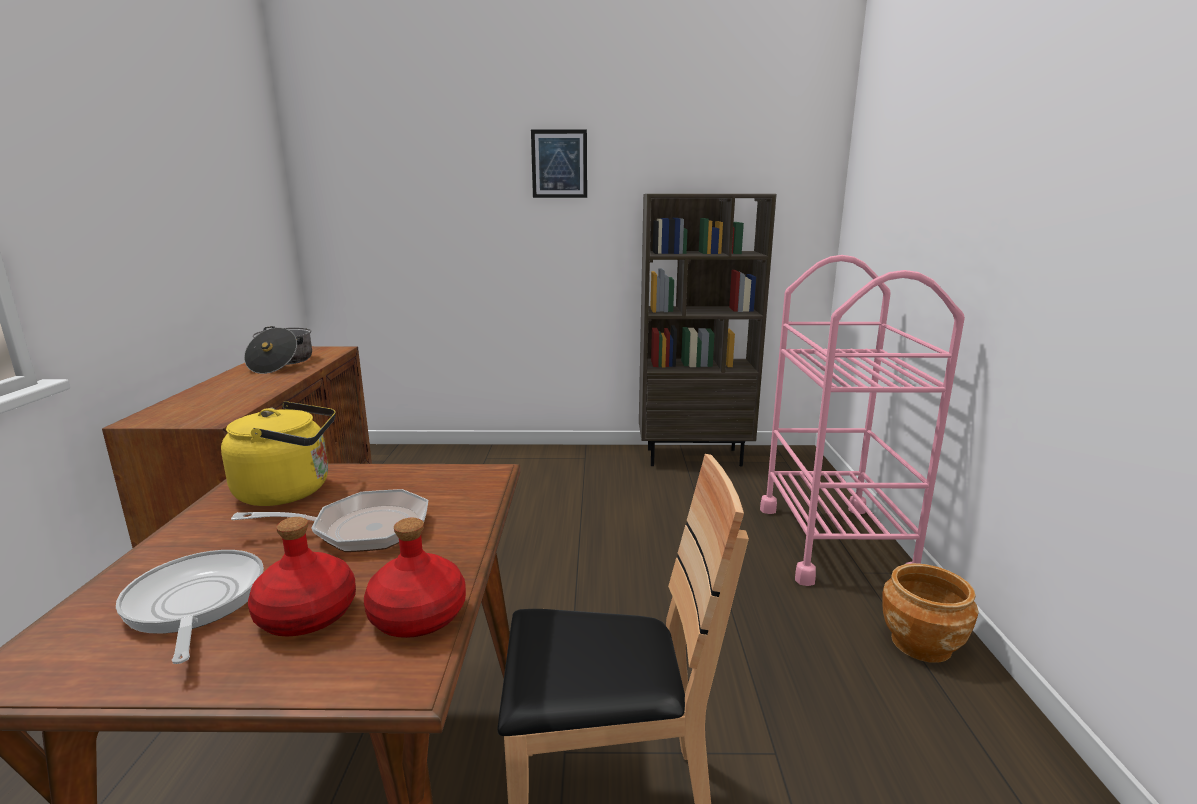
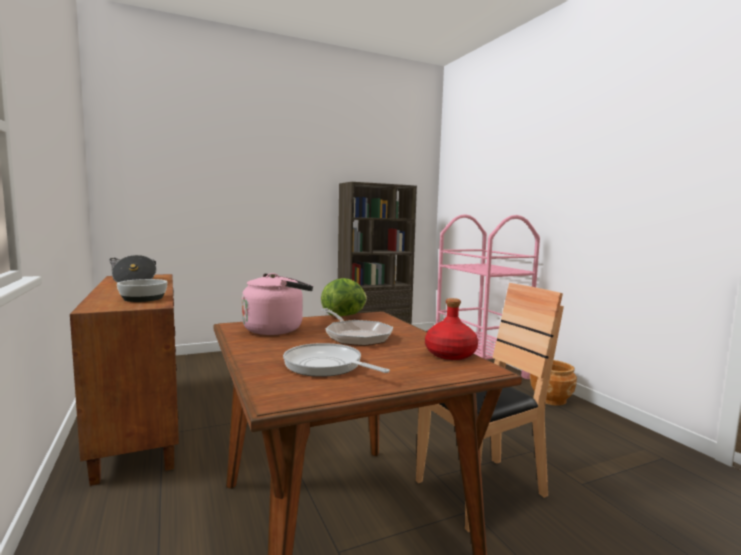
camera: 25 degrees left, 10 degrees down
(226, 403) = (142, 298): none -> bowl
(290, 491) = (277, 329): yellow kettle -> pink kettle
(308, 614) = (396, 361): red bottle -> none
(361, 529) = (355, 336): frying pan -> frying pan turned 90 degrees clockwise
(436, 469) = (345, 315): none -> lettuce
(559, 164) = (288, 163): picture -> none

